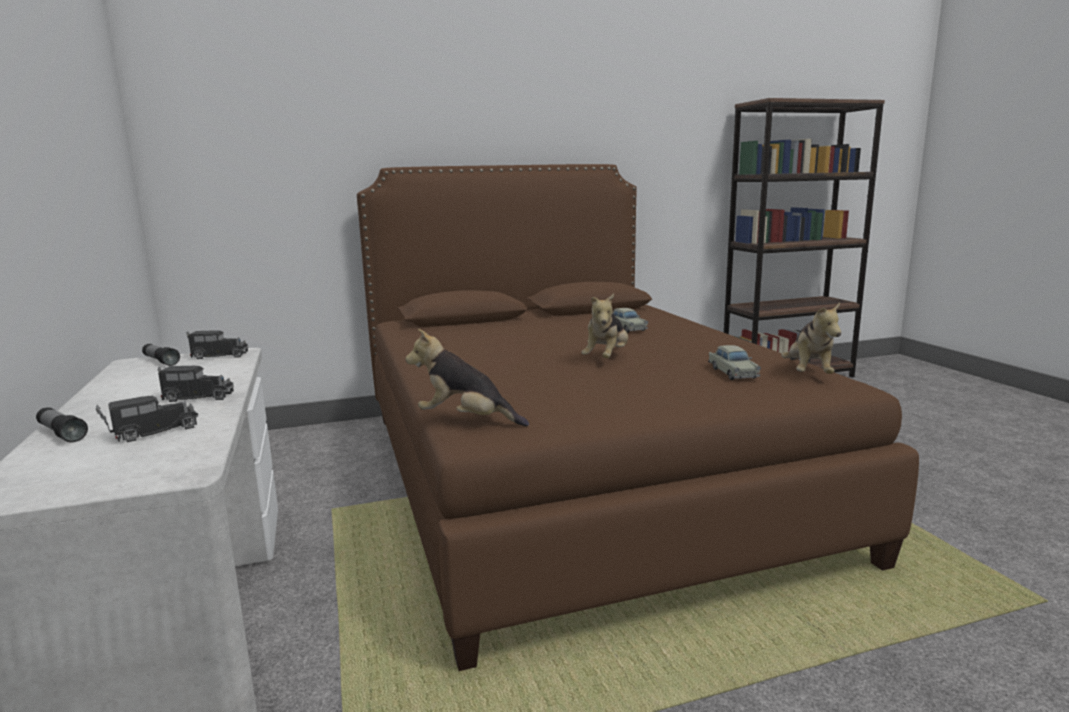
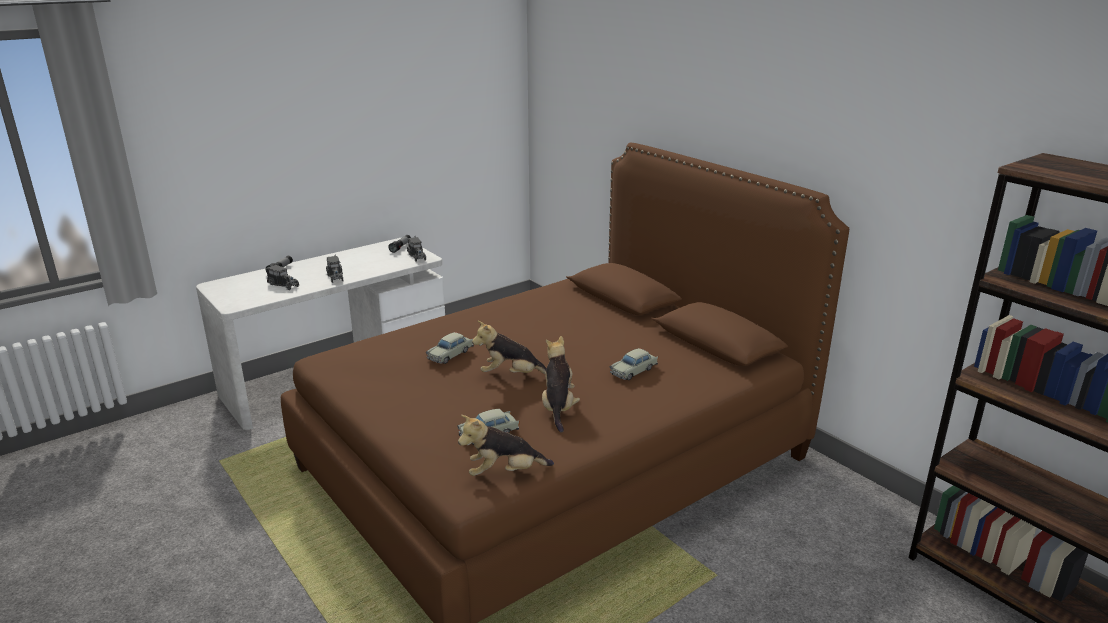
camera: 70 degrees right, 10 degrees up
(466, 420) = (349, 351): plush toy -> plush toy (558, 407)
(539, 372) = (450, 354): none -> beige toy car

